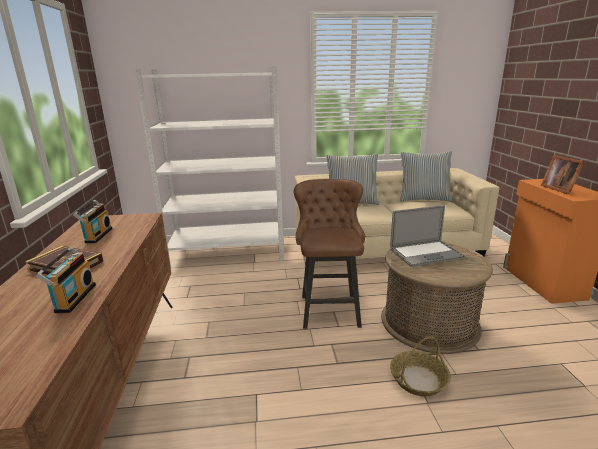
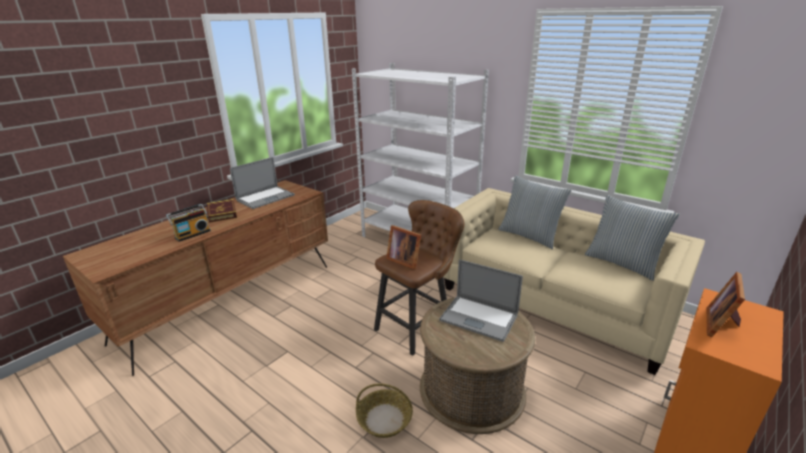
camera: 45 degrees right, 5 degrees up
(97, 235) = (265, 197): radio -> laptop
(329, 237) = (404, 260): none -> picture frame

